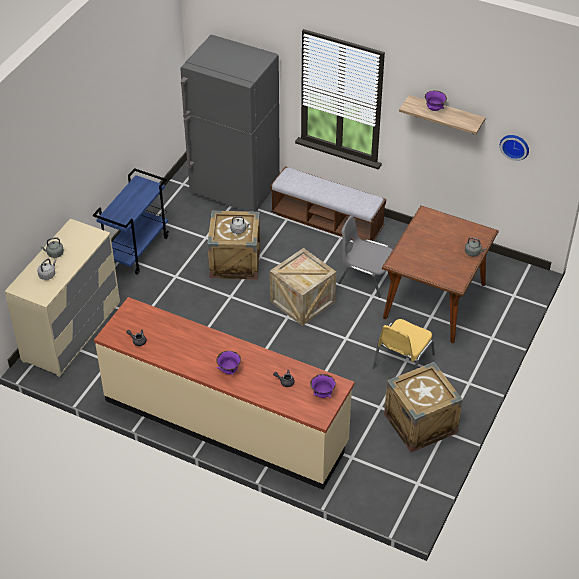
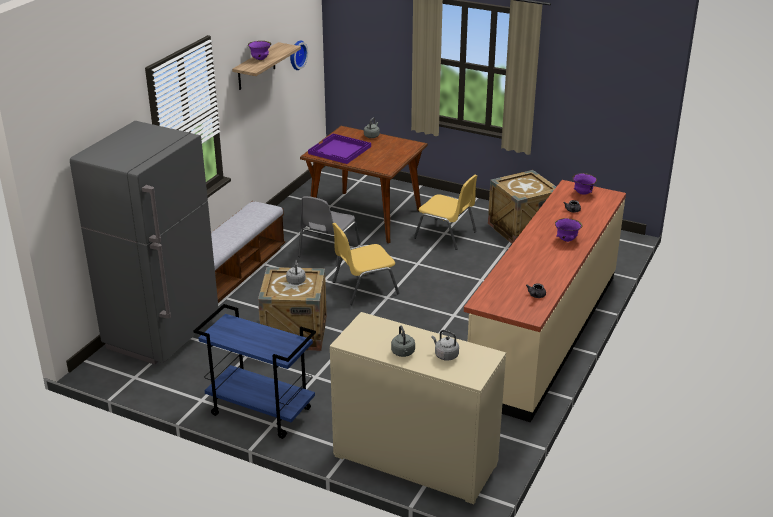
camera: 90 degrees left, 15 degrees down
(302, 302) = (364, 288): crate -> yellow chair
(435, 230) = (340, 150): none -> purple tray

